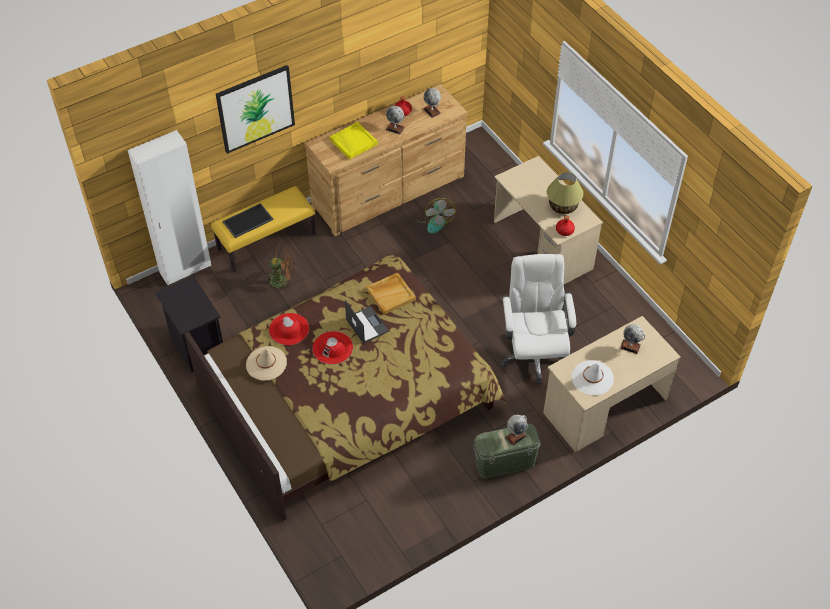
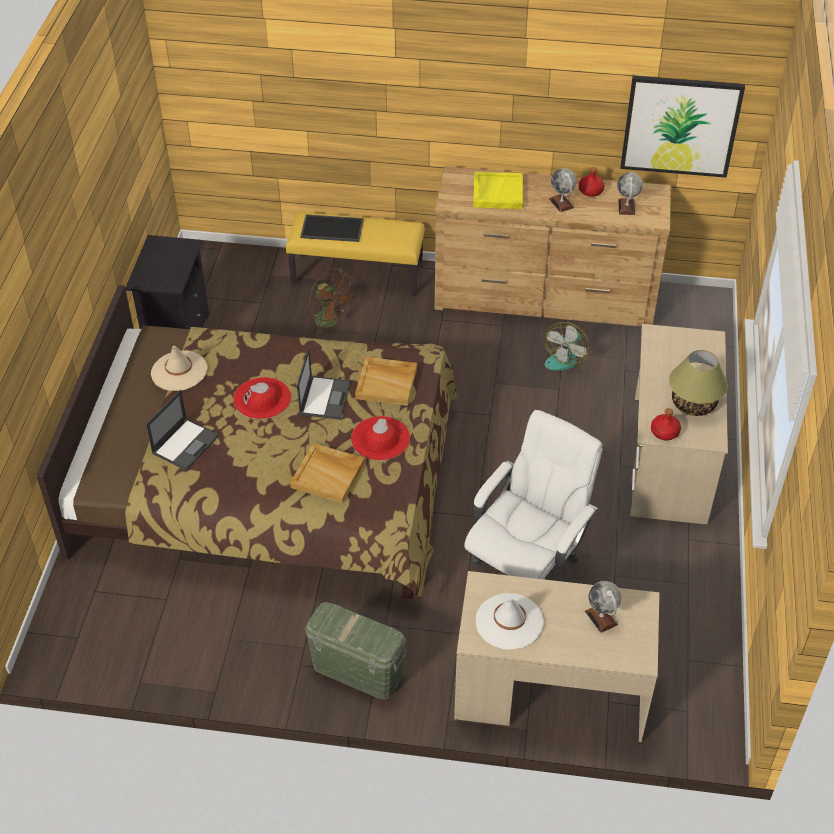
camera: 40 degrees right, 5 degrees down
(185, 269) = (249, 255): white wardrobe -> none
(255, 108) = (381, 81): picture -> picture (680, 126)
(289, 329) = (240, 352): red hat -> red hat (380, 438)
(319, 402) = (186, 444): none -> laptop
(416, 366) = (328, 475): none -> beige tray
(515, 436) = (367, 634): globe -> none

